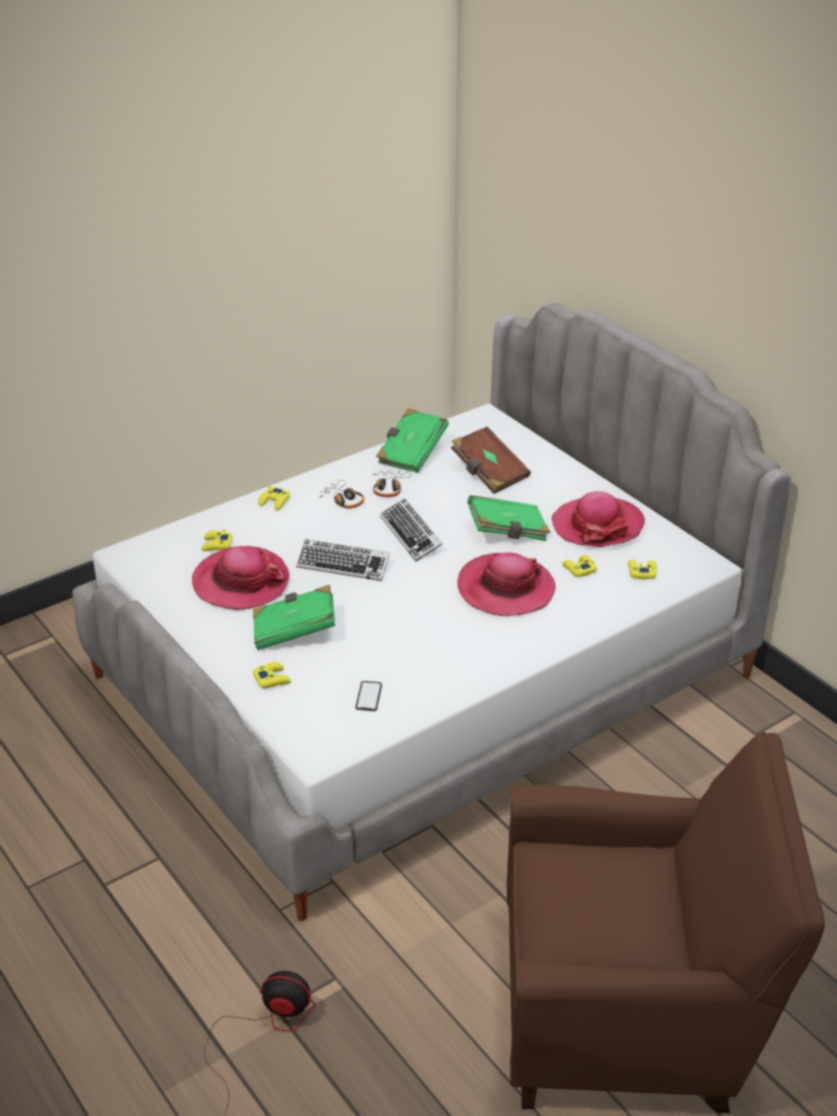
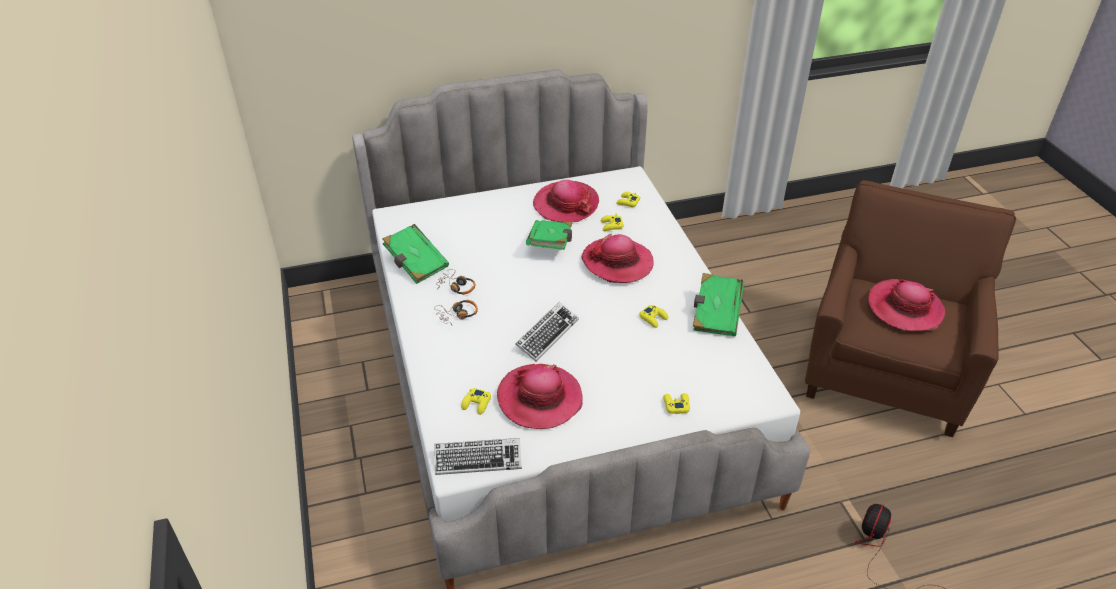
camera: 70 degrees left, 5 degrees up
(274, 502) = (434, 355): yellow game controller -> yellow game controller (653, 318)
(294, 631) = (620, 380): green book -> green book (715, 315)
(368, 696) = (714, 357): phone -> none
(411, 534) = (527, 290): keyboard -> keyboard (478, 459)
(489, 473) = (470, 233): brown book -> none
(615, 898) = (905, 308): none -> hat

